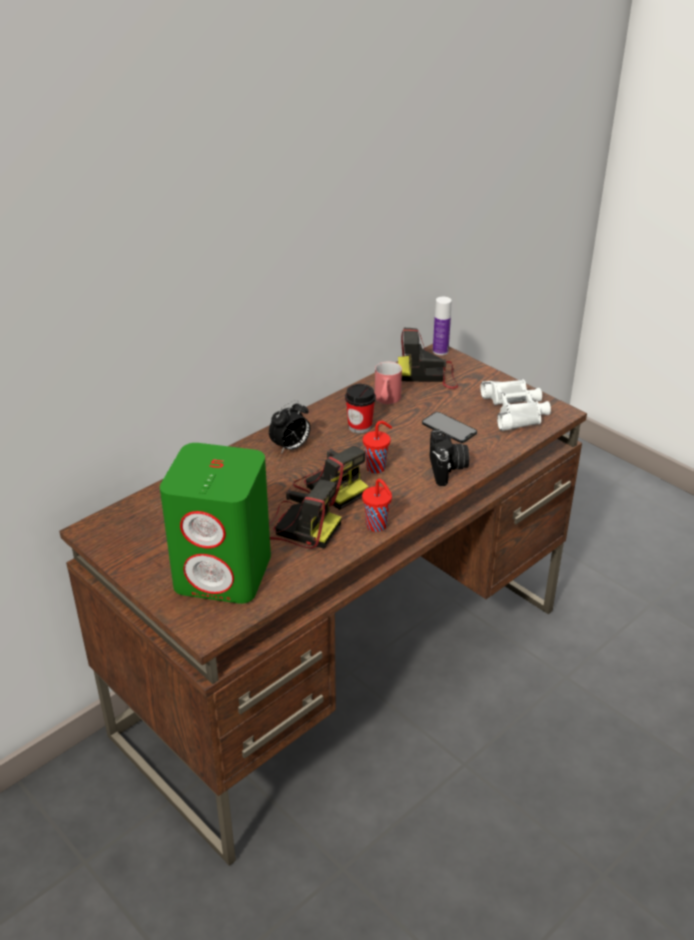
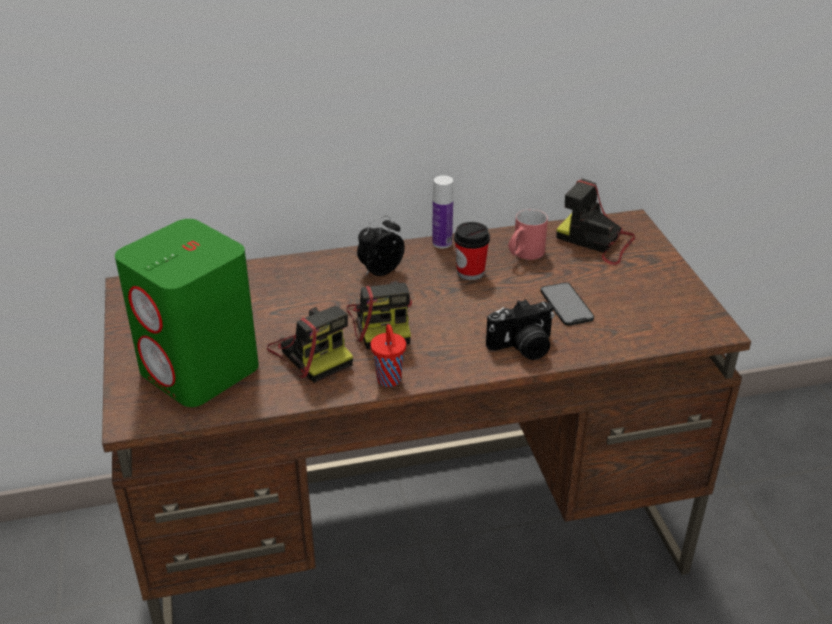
camera: 30 degrees right, 0 degrees up
(291, 448) = (380, 271): alarm clock -> alarm clock turned 150 degrees clockwise
(377, 468) = (447, 320): red cup -> none
(440, 351) = (634, 220): bottle -> bottle (442, 243)
(448, 469) = (522, 348): camera -> camera turned 45 degrees clockwise
(515, 410) = (663, 310): white binoculars -> none

